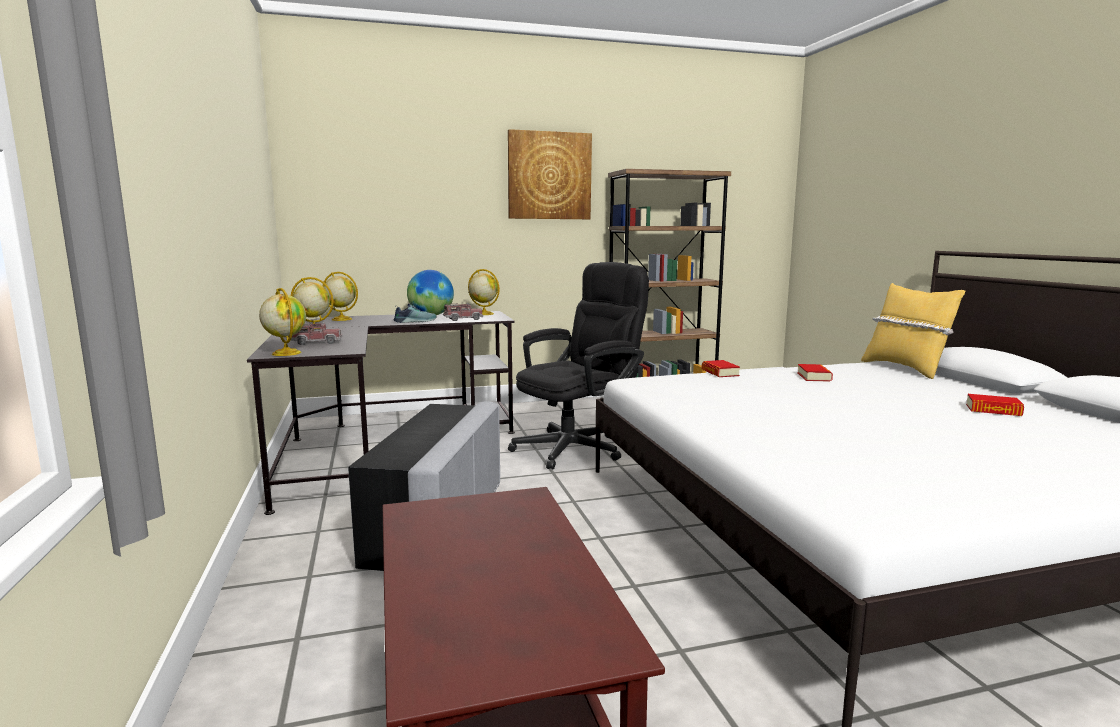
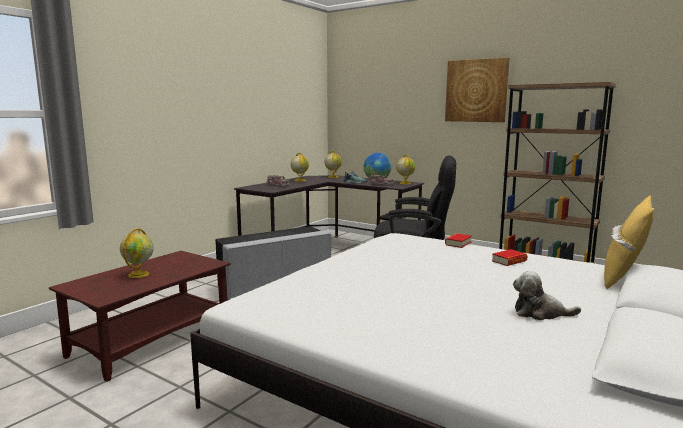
camera: 50 degrees right, 0 degrees up
(286, 353) = (251, 188): globe -> globe (139, 274)
(993, 410) = (540, 313): book -> plush toy

